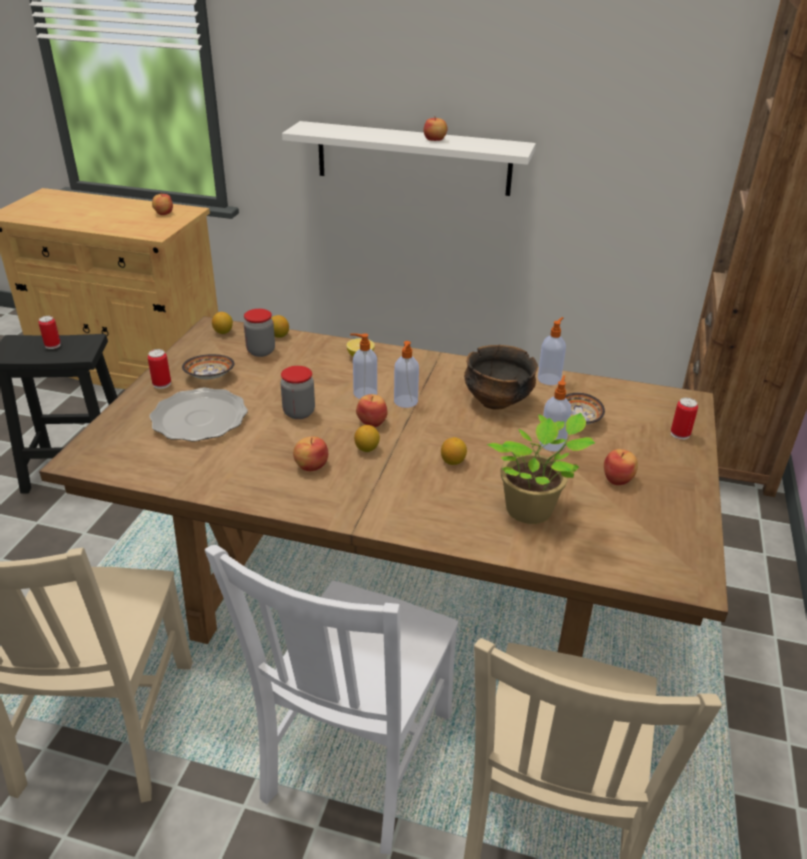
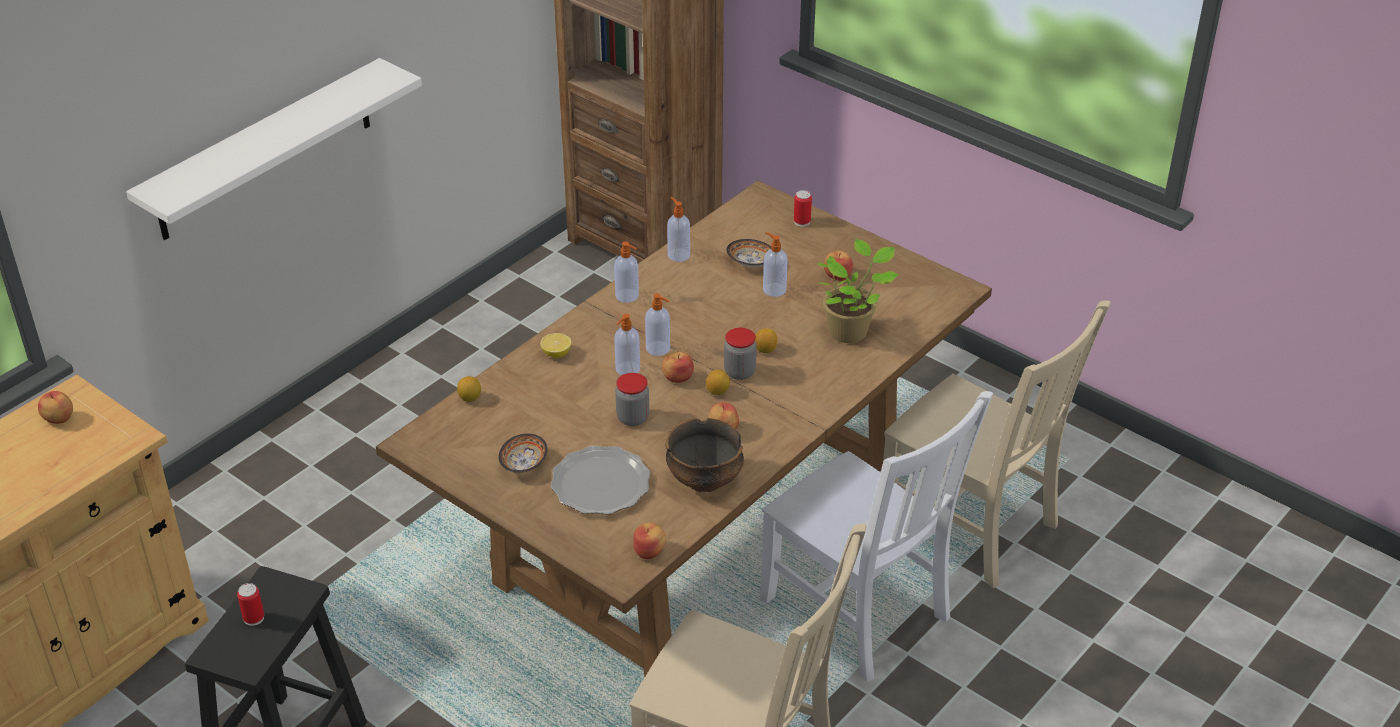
camera: 65 degrees left, 5 degrees up
(162, 384) = (514, 500): can -> none
(223, 332) = (430, 437): lemon -> none
(261, 351) = (495, 418): jar -> jar (739, 372)
(435, 140) = (309, 116): apple -> apple (649, 551)
(465, 369) = (627, 296): none -> soap dispenser
(496, 401) = (693, 296): bowl -> bowl (704, 480)

